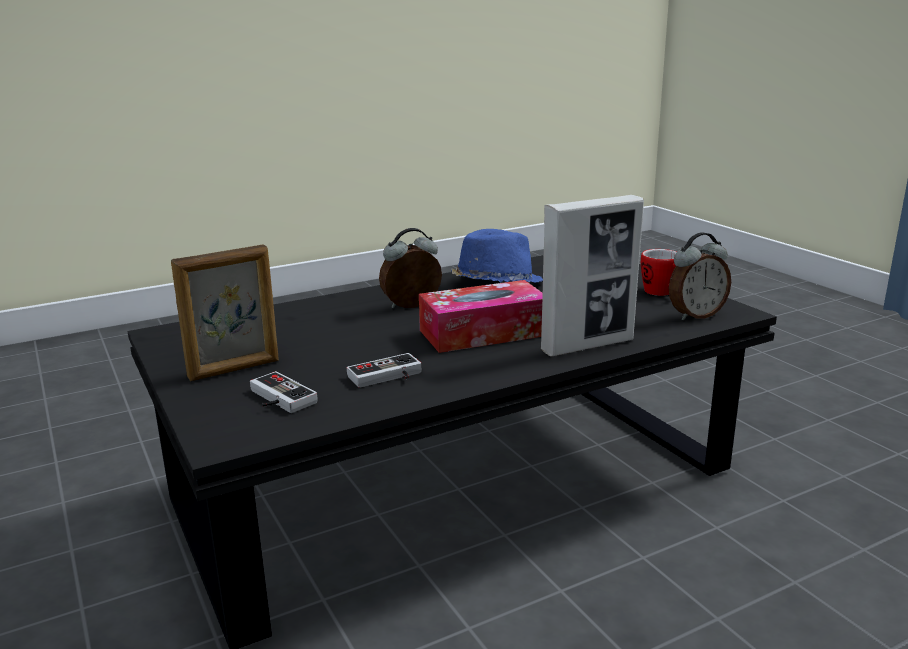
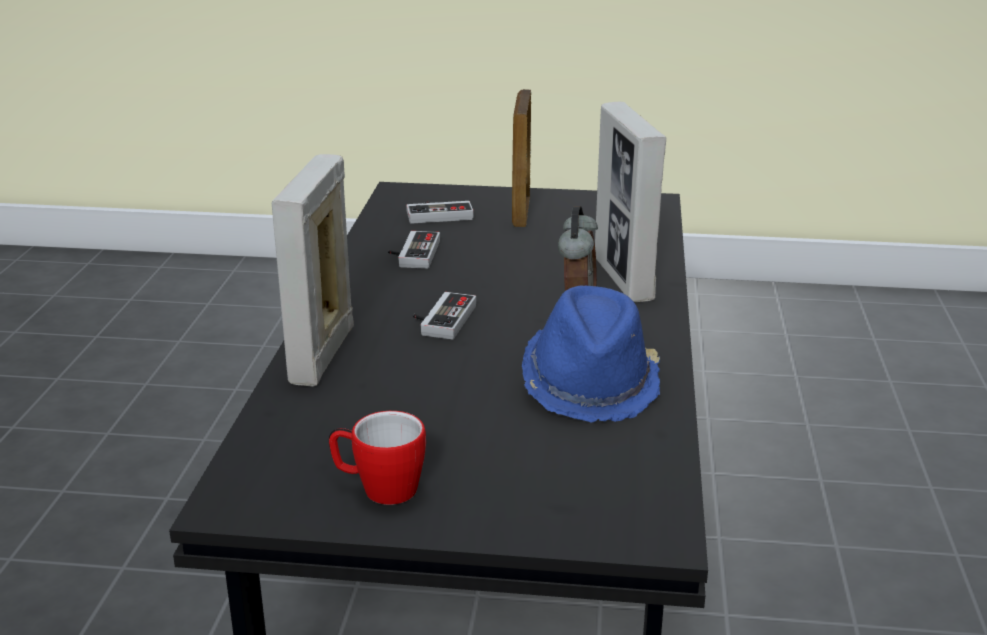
camera: 125 degrees right, 5 degrees up
(344, 307) = (623, 279): none -> picture frame
(483, 333) = (441, 319): tissue box -> game controller
(695, 315) = (276, 465): alarm clock -> none

